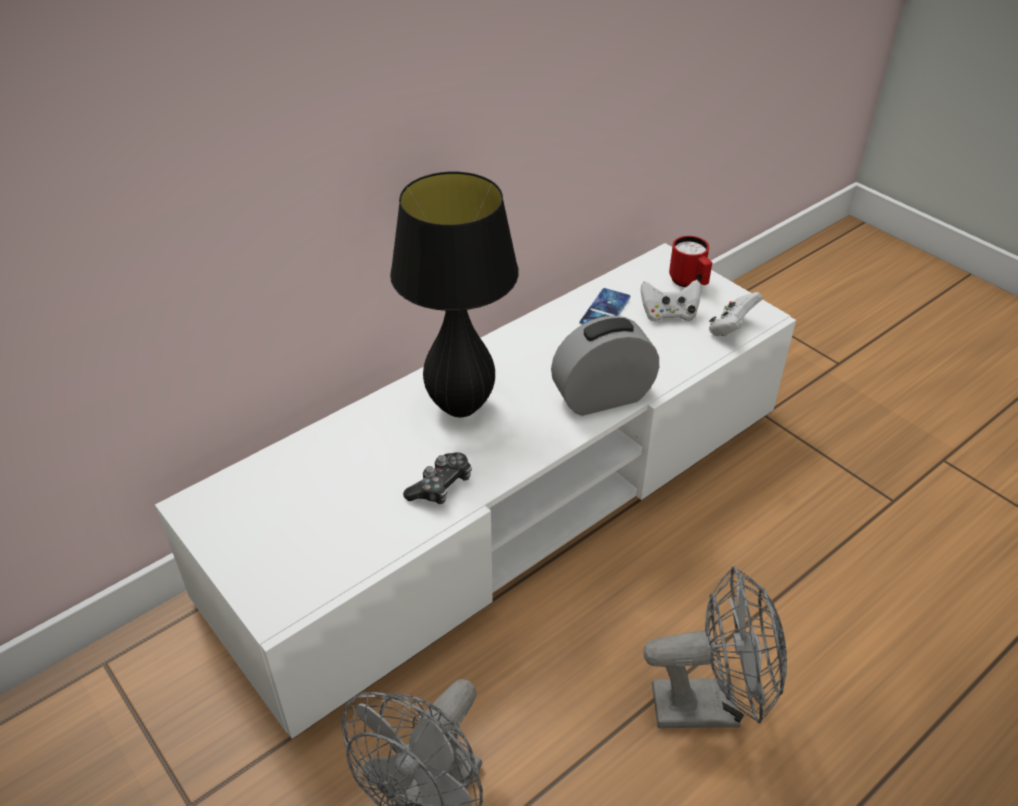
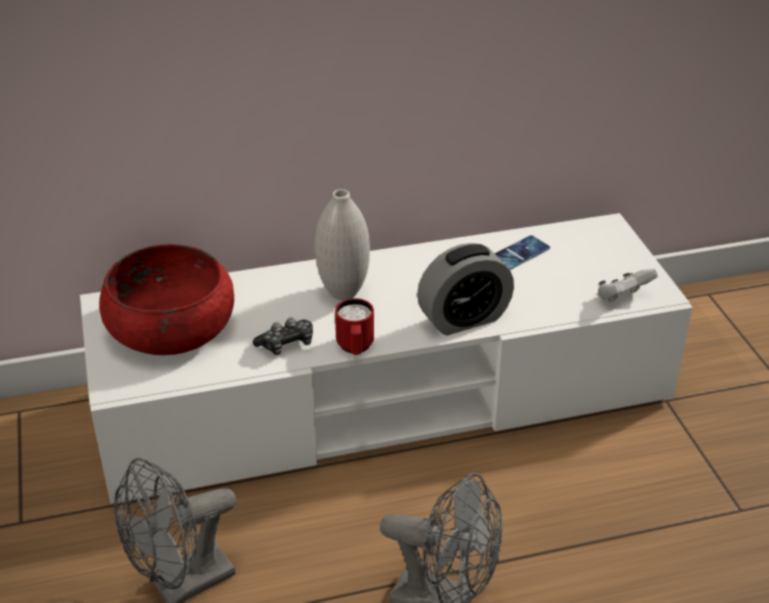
camera: 25 degrees right, 5 degrees down
(294, 509) = (170, 327): none -> red bowl
(461, 406) = (343, 293): black table lamp -> white vase
(602, 397) = (464, 319): alarm clock -> alarm clock turned 150 degrees clockwise
(669, 314) = (574, 271): white game controller -> none
(689, 283) = (615, 251): red mug -> red mug (355, 348)

